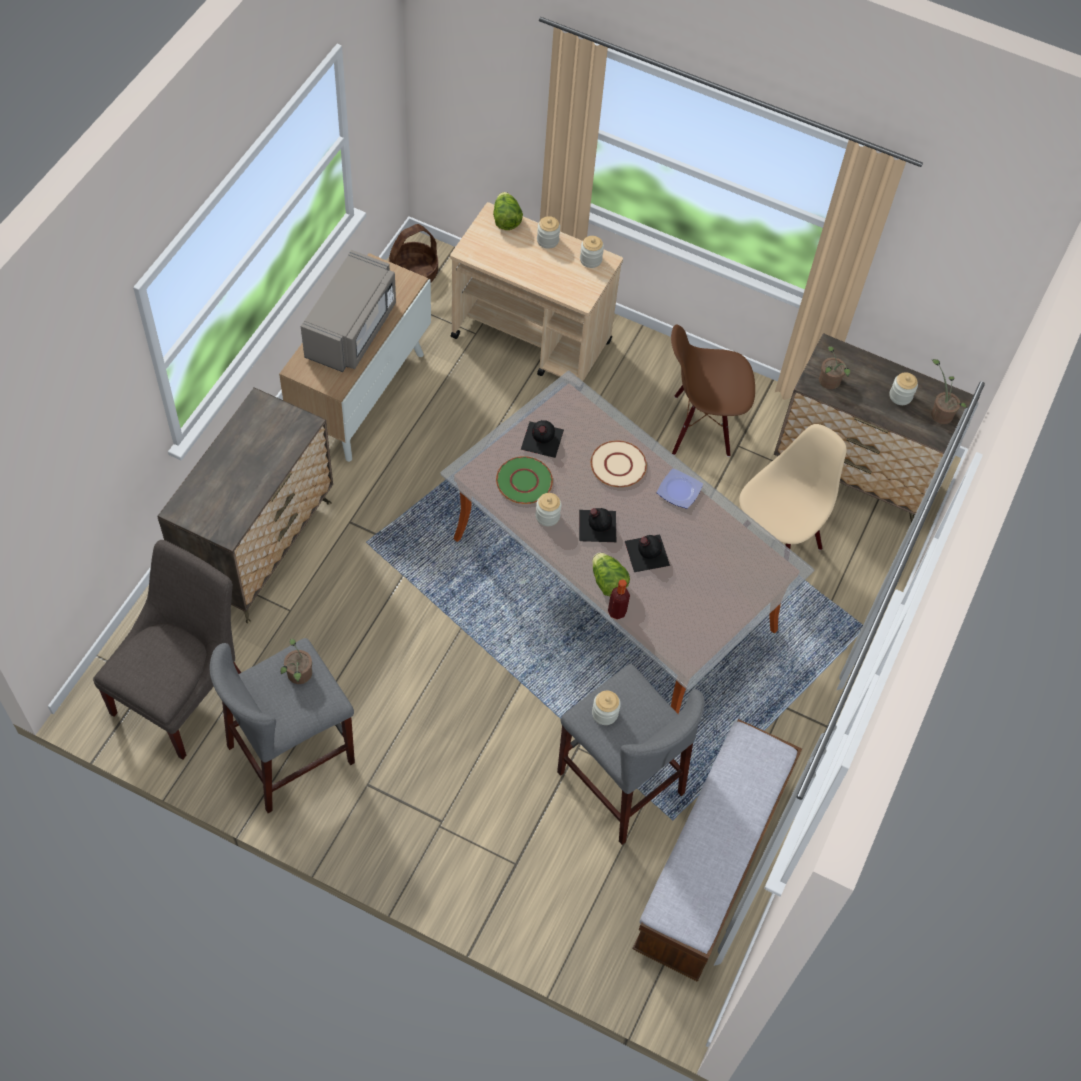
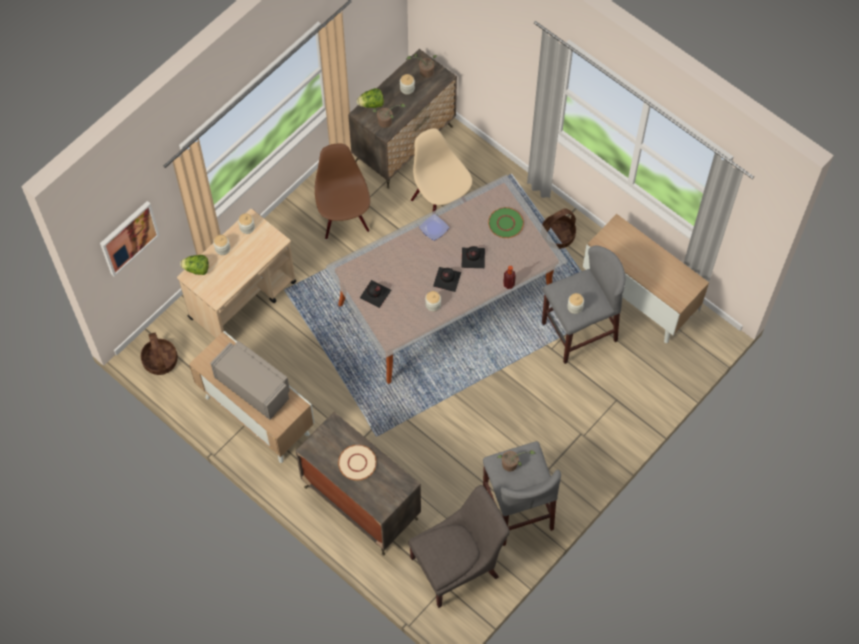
camera: 70 degrees left, 5 degrees up
(184, 692) = (458, 565): grey chair -> grey chair turned 105 degrees clockwise
(474, 78) = (128, 237): none -> picture
(524, 481) = (403, 311): green plate -> green plate (505, 223)
(607, 582) = (487, 284): lettuce -> lettuce (371, 104)
(618, 465) = (406, 256): beige plate -> beige plate (357, 462)
(700, 427) = (344, 219): brown chair -> brown chair turned 150 degrees clockwise
(710, 864) = (639, 299): bench -> cabinet
(780, 716) = (557, 236): none -> basket

